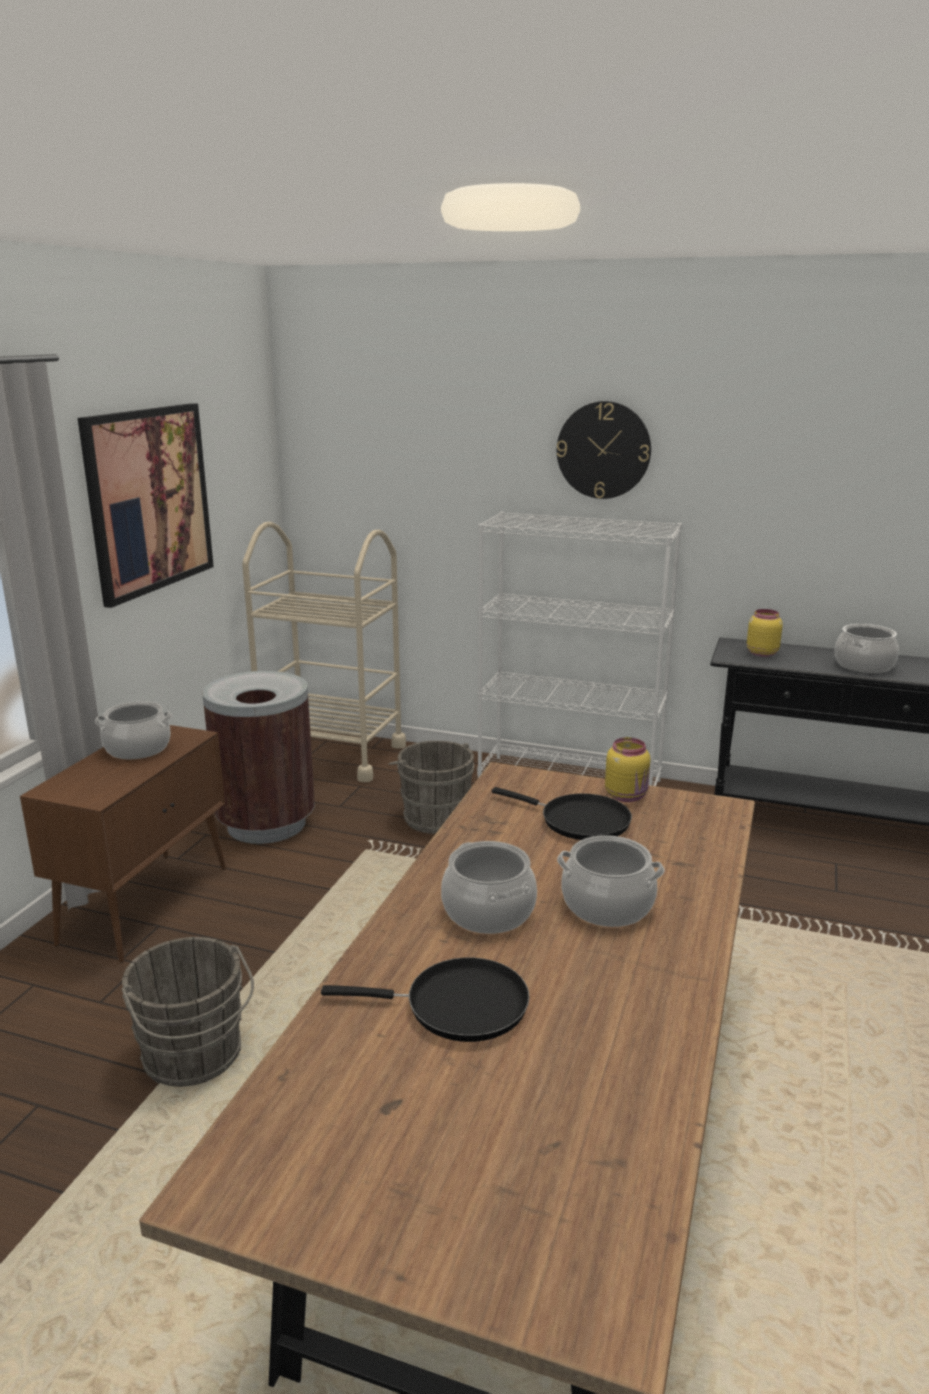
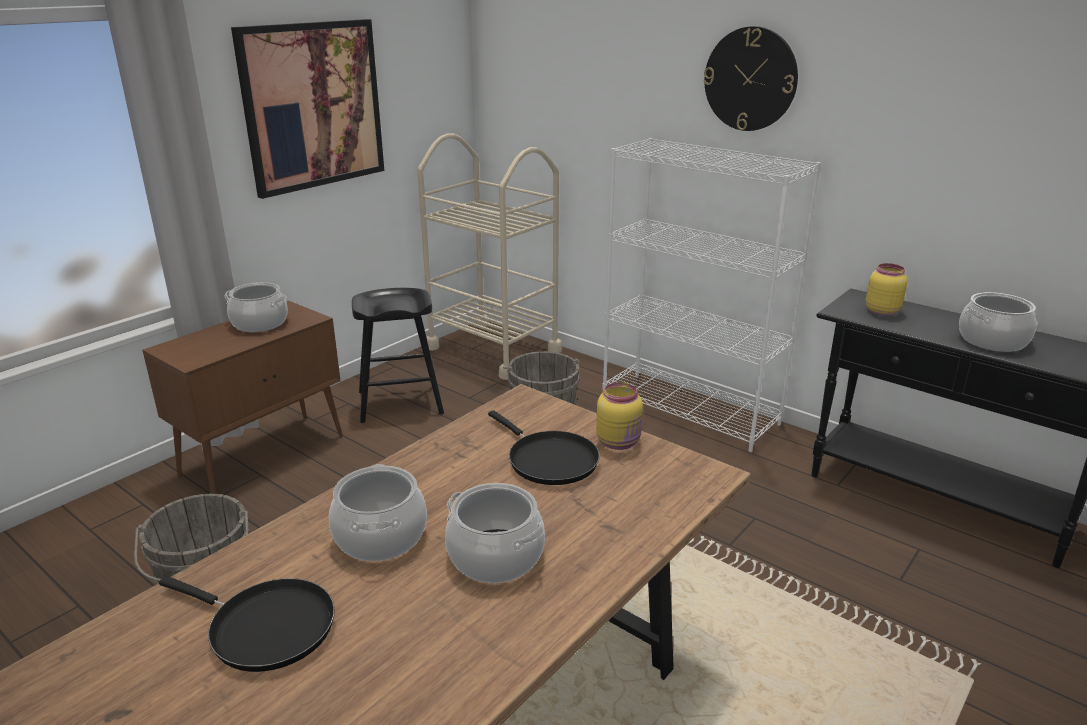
camera: 20 degrees right, 5 degrees up
(266, 824) = (400, 403): brown trash can -> black stool

